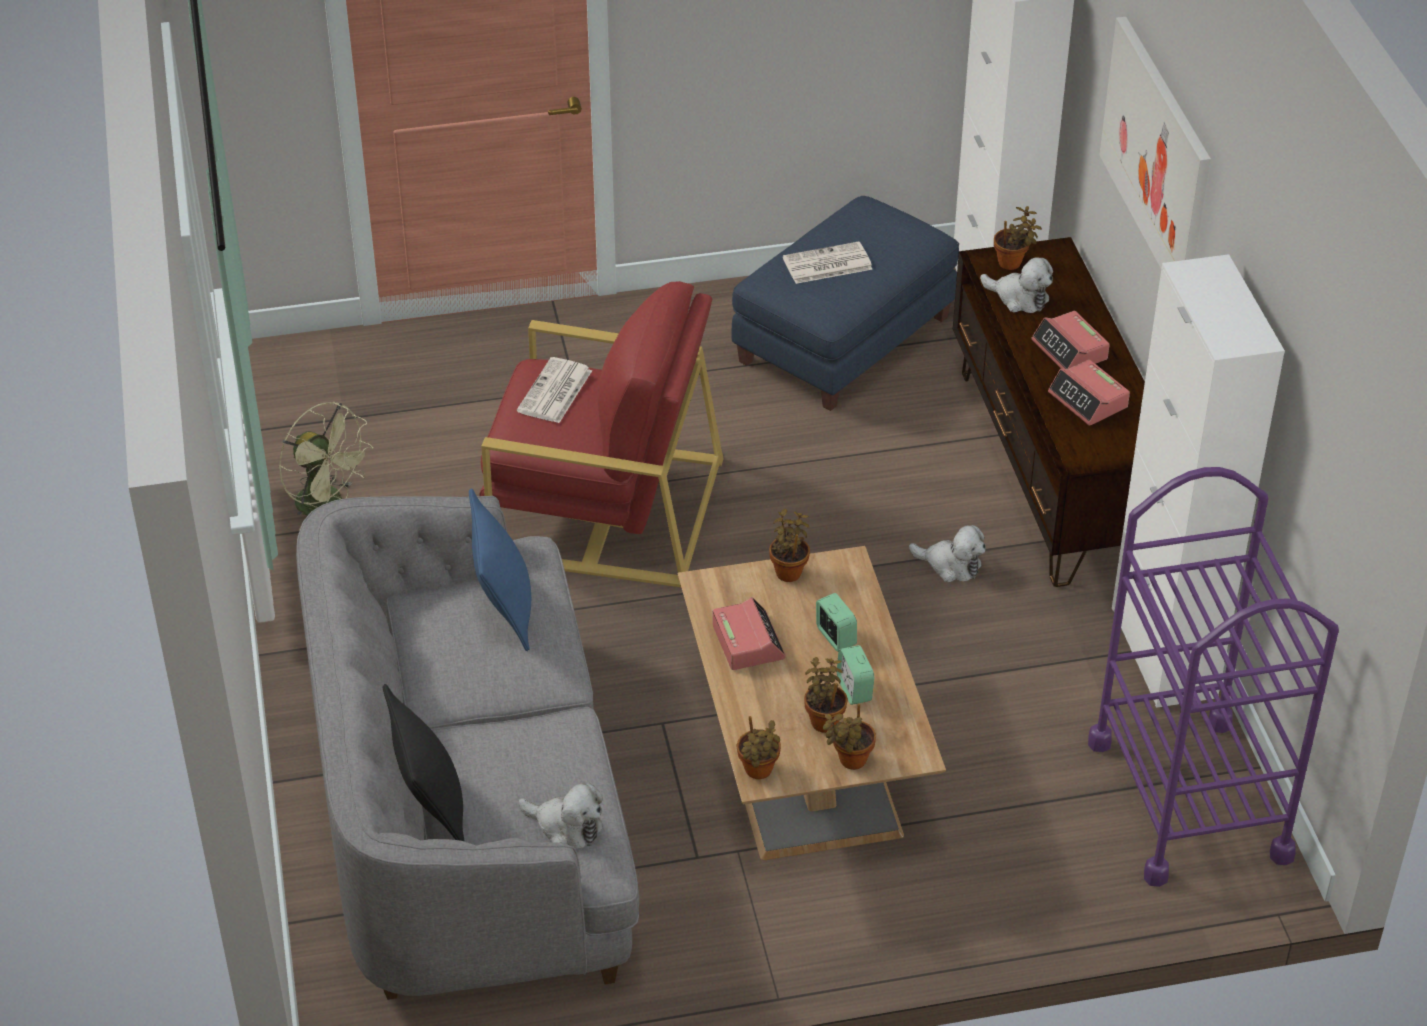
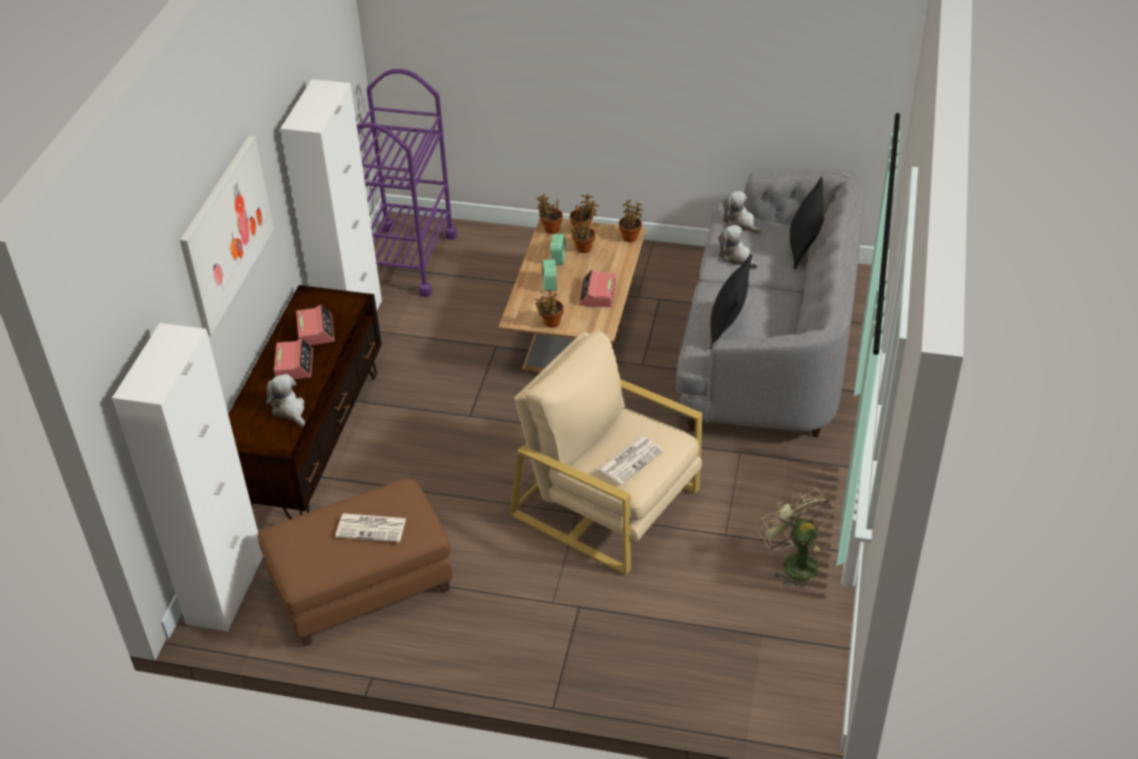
camera: 155 degrees left, 0 degrees up
(504, 609) = (727, 327): blue pillow -> black pillow
(605, 508) = (607, 503): red armchair -> beige armchair
(845, 339) = (360, 586): blue ottoman -> brown ottoman
(950, 565) = (423, 402): plush toy -> plush toy (736, 257)
(1012, 263) = (268, 438): potted plant -> potted plant (550, 229)

